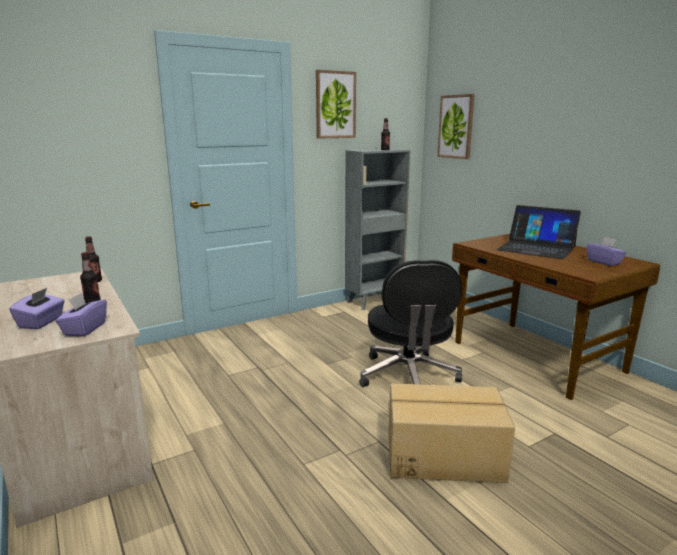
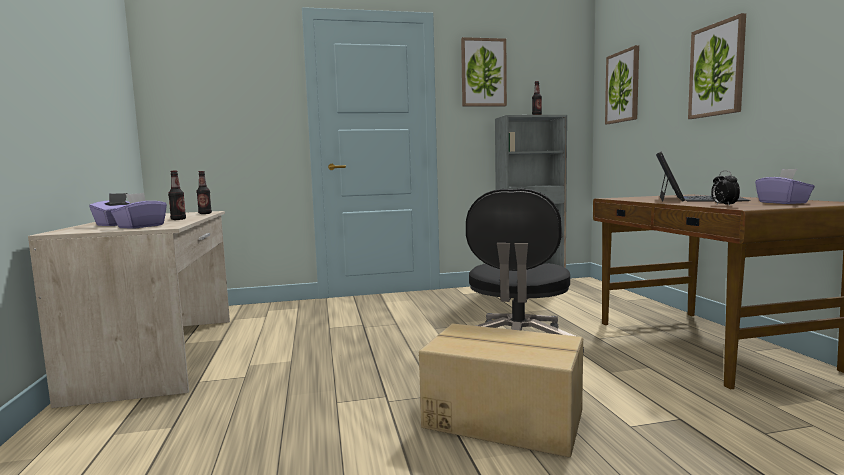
camera: 20 degrees right, 10 degrees down
(536, 248) = (697, 199): laptop -> laptop turned 120 degrees counterclockwise
(546, 136) = (717, 70): none -> picture
(572, 269) = (723, 205): none -> alarm clock

